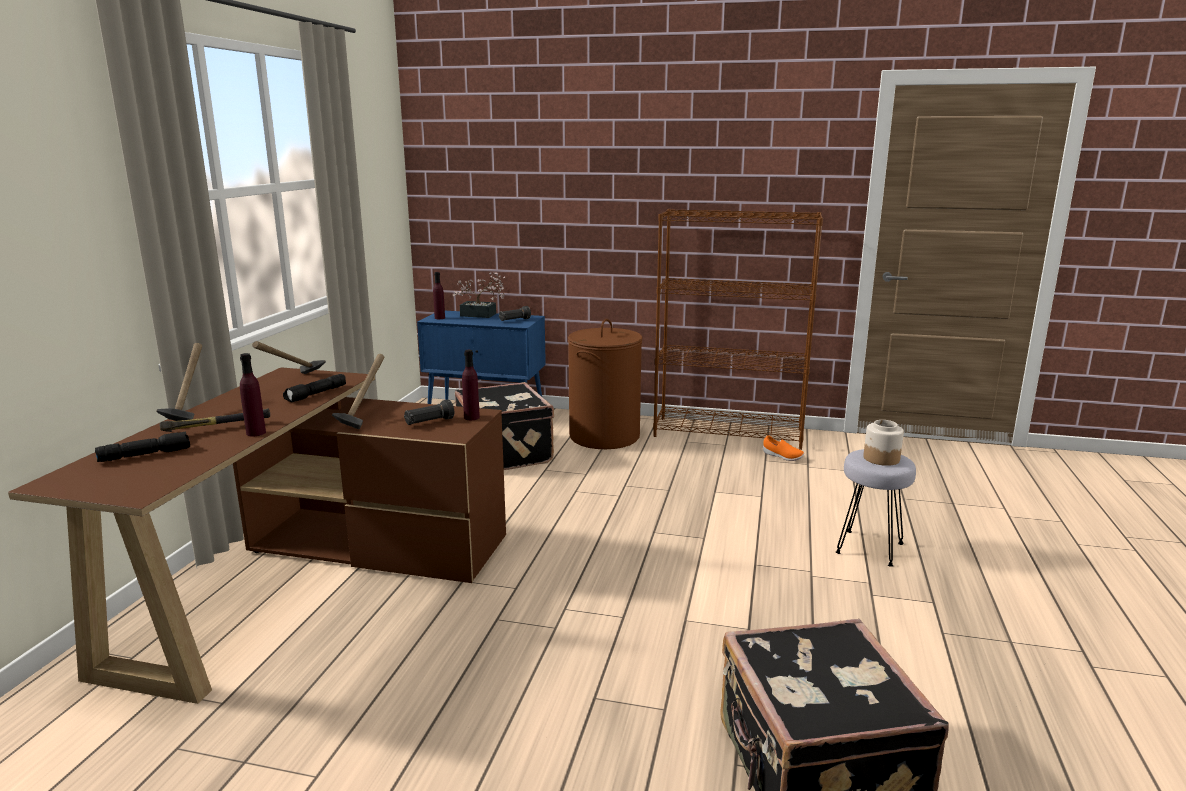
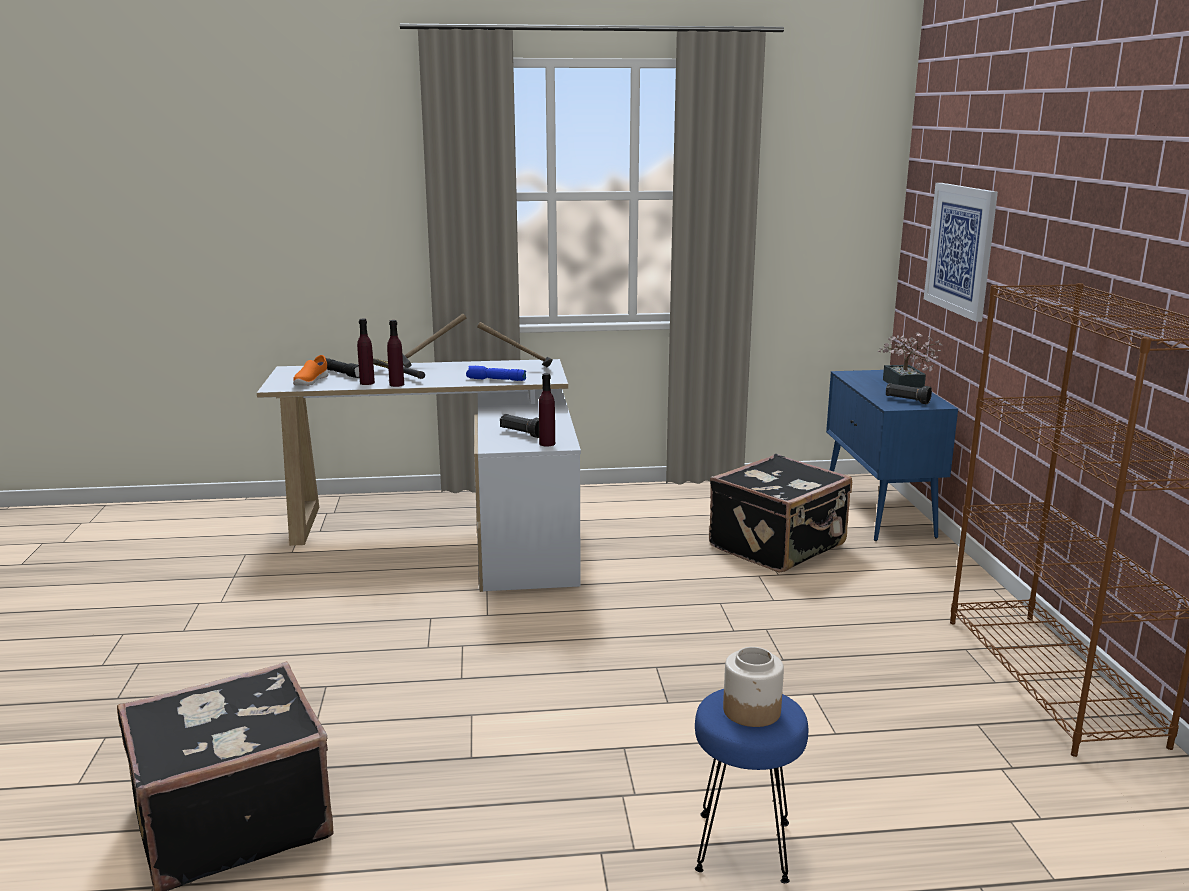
camera: 70 degrees right, 0 degrees up
(307, 580) = (453, 532): brown desk -> white desk
(316, 394) = (495, 380): black flashlight -> blue flashlight
(364, 417) = (516, 413): hammer -> none
(439, 318) = (859, 375): purple bottle -> purple bottle (367, 383)
(510, 206) = (960, 249): none -> picture
(604, 436) = (903, 590): brown laundry basket -> none
(782, 456) = (1013, 739): orange shoe -> orange shoe (310, 382)
(869, 548) = (745, 847): grey stool -> blue stool

